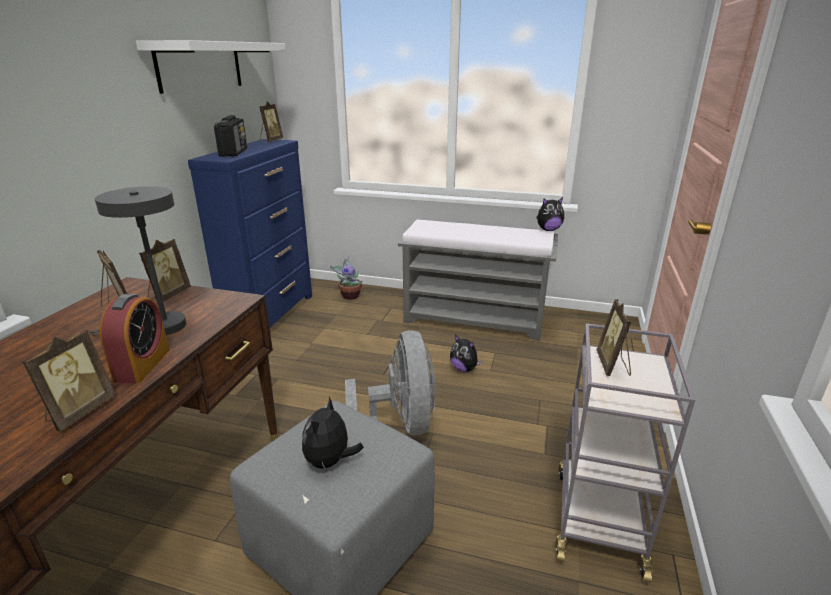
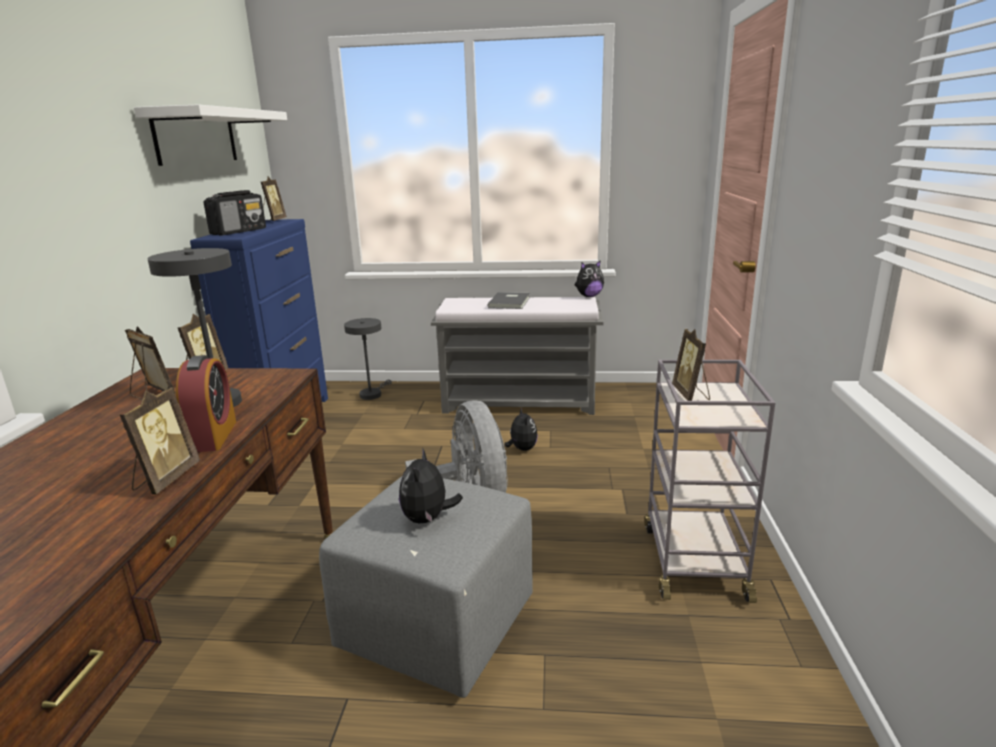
camera: 10 degrees left, 5 degrees down
(233, 152) = (239, 231): radio -> radio turned 45 degrees clockwise
(349, 295) = (372, 394): potted plant -> grey table lamp
(464, 369) = (522, 449): plush toy -> plush toy turned 135 degrees counterclockwise
(473, 230) = (510, 302): none -> grey book

